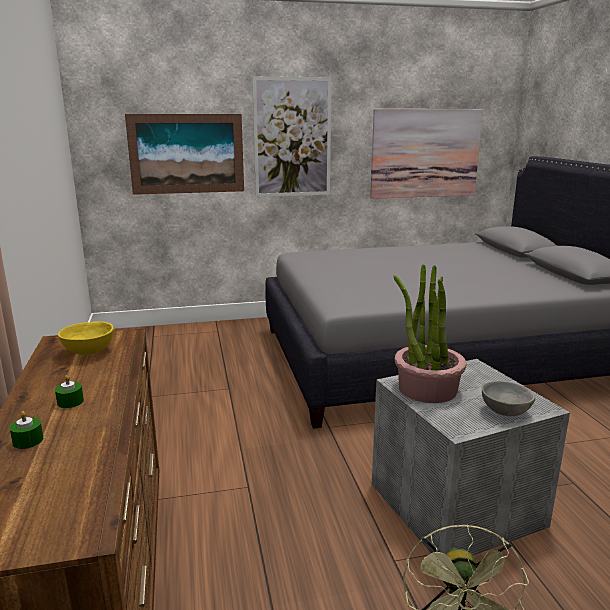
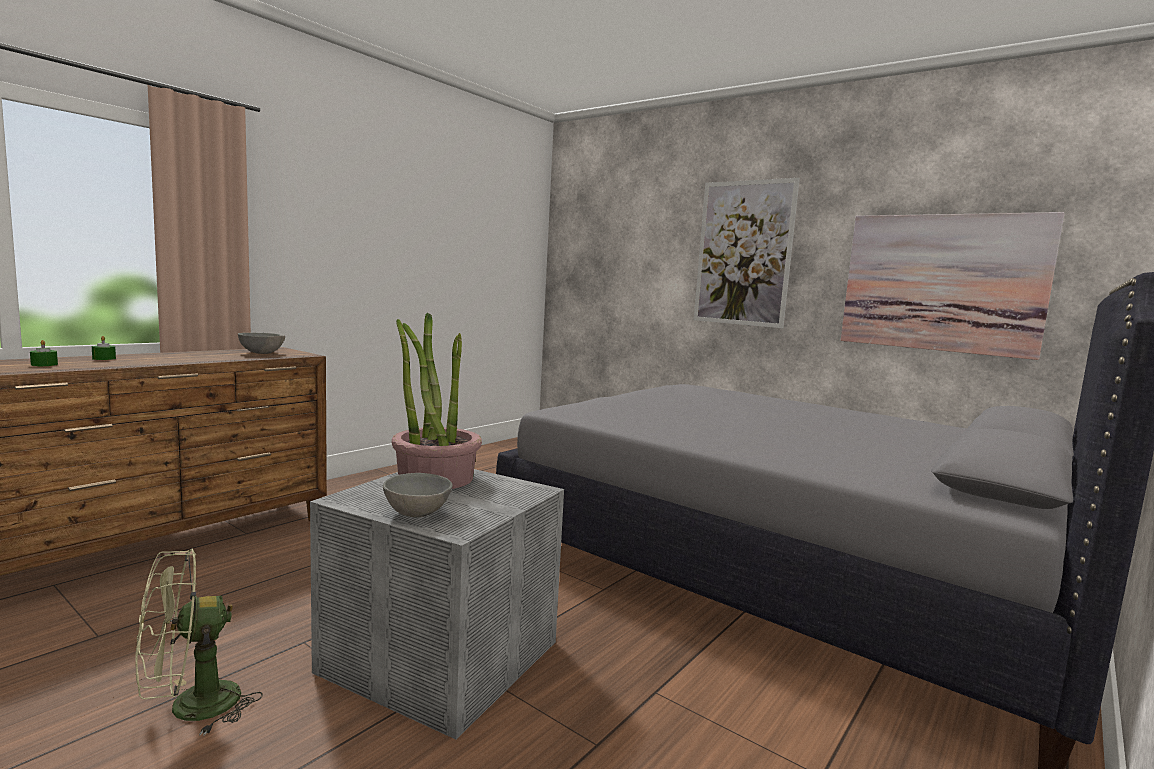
camera: 50 degrees right, 10 degrees down
(70, 402) = (168, 358): green candle -> green candle (44, 364)
(88, 352) = (261, 353): yellow bowl -> grey bowl
(187, 154) = (633, 267): picture -> none

